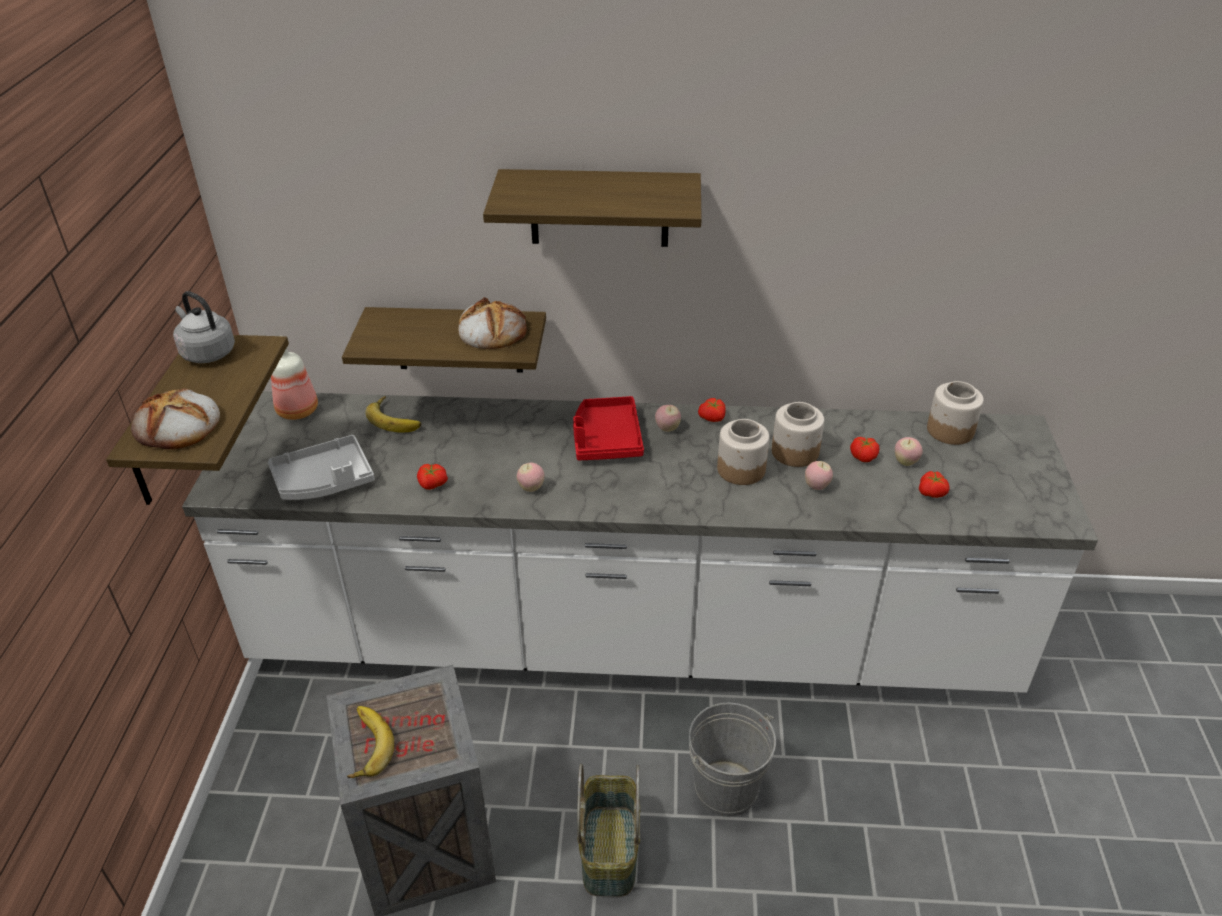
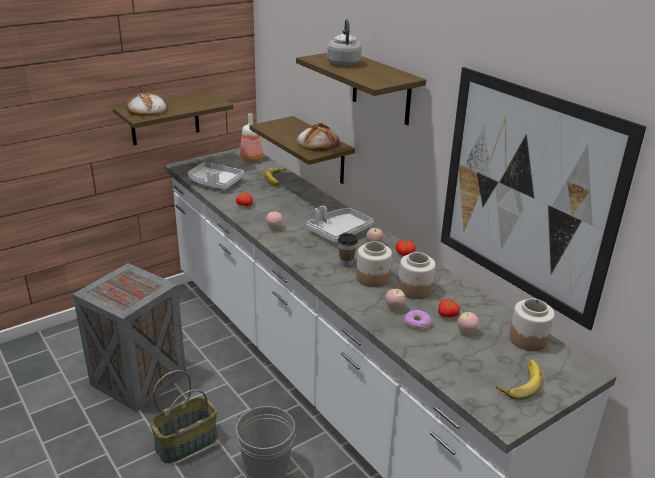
camera: 50 degrees right, 10 degrees down
(206, 352) = (200, 97): grey kettle -> grey kettle (344, 63)
(364, 745) = (108, 284): banana -> banana (519, 382)
(606, 439) = (339, 231): red tray -> grey tray
(687, 472) = (346, 263): none -> cup
(861, 487) = (417, 323): none -> donut
(897, 270) = (526, 193): none -> picture
(932, 493) = (451, 352): tomato -> none

